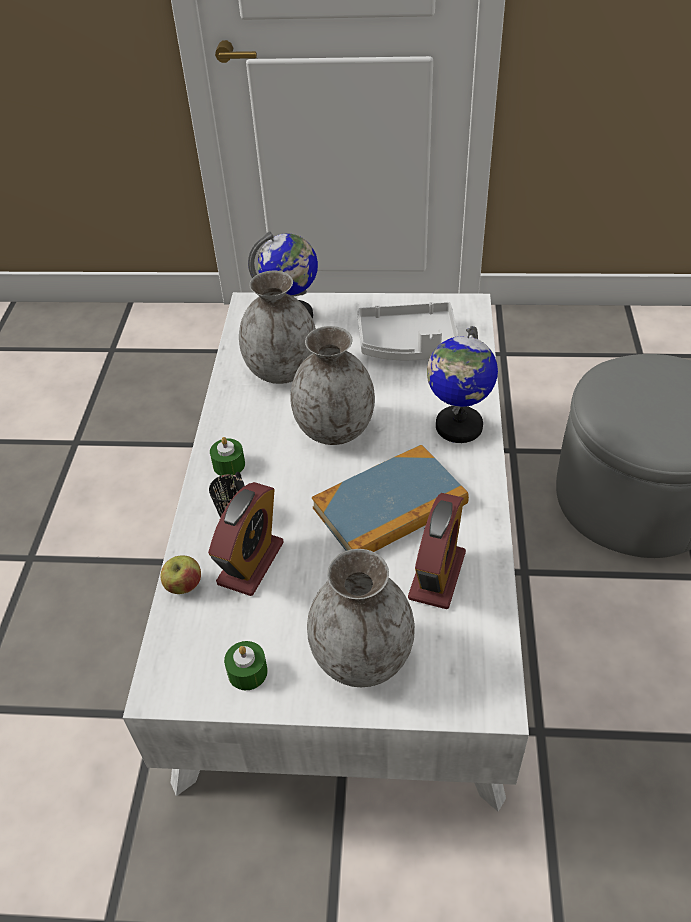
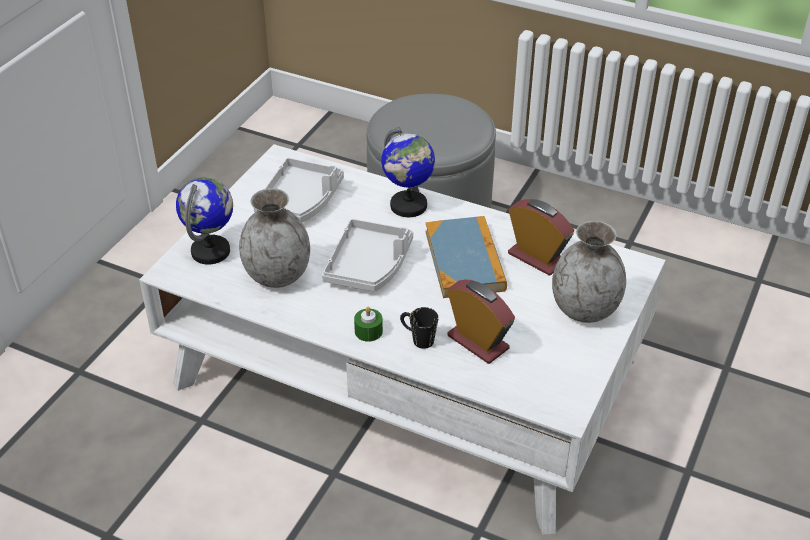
camera: 70 degrees left, 5 degrees down
(184, 586) = (480, 382): apple -> none
(247, 672) = (572, 365): green candle -> none
(334, 430) = (369, 266): grey vase -> grey tray

